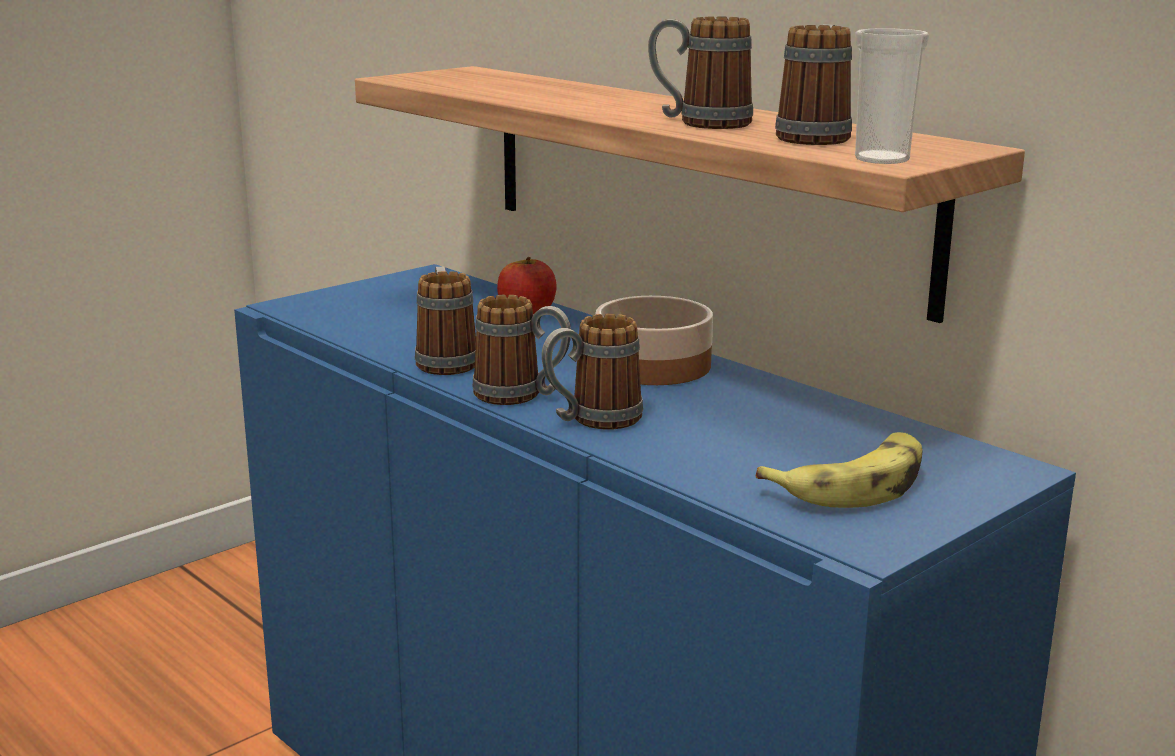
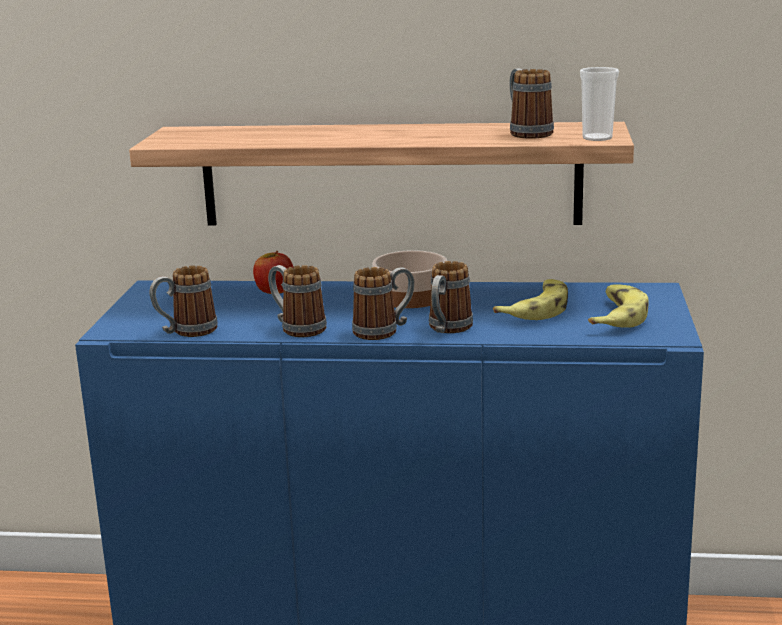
camera: 40 degrees left, 0 degrees up
(699, 123) = (450, 136): mug -> mug (186, 332)
(764, 435) = (536, 309): none -> banana

